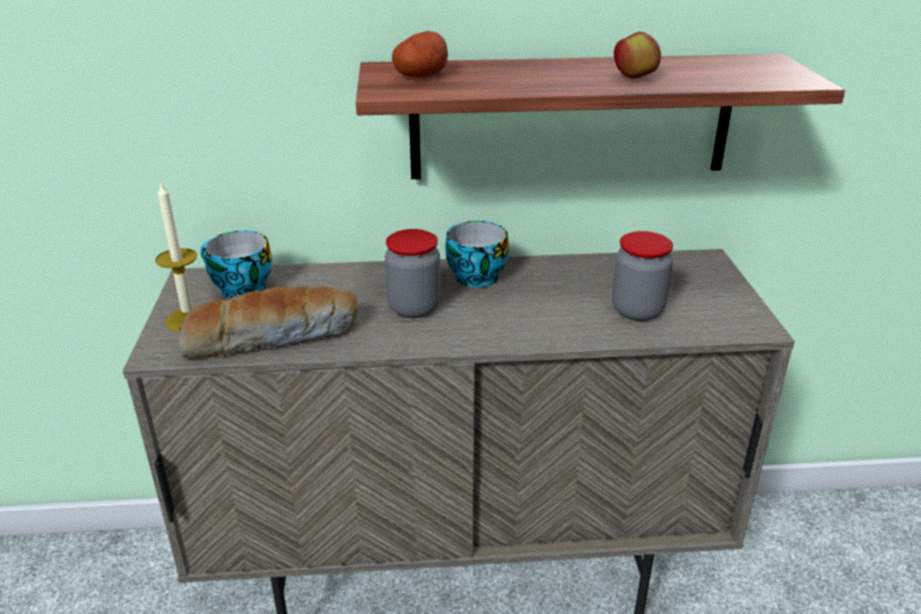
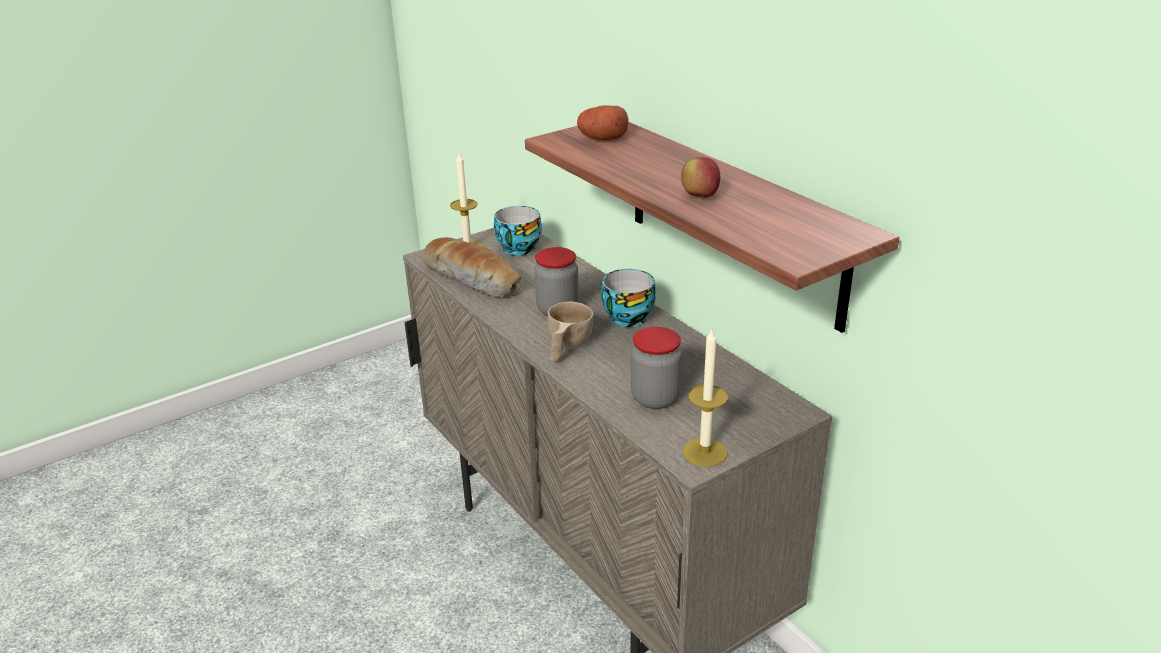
camera: 60 degrees right, 0 degrees up
(499, 327) = (566, 348): none -> beige cup
(743, 316) = (704, 452): none -> candle

